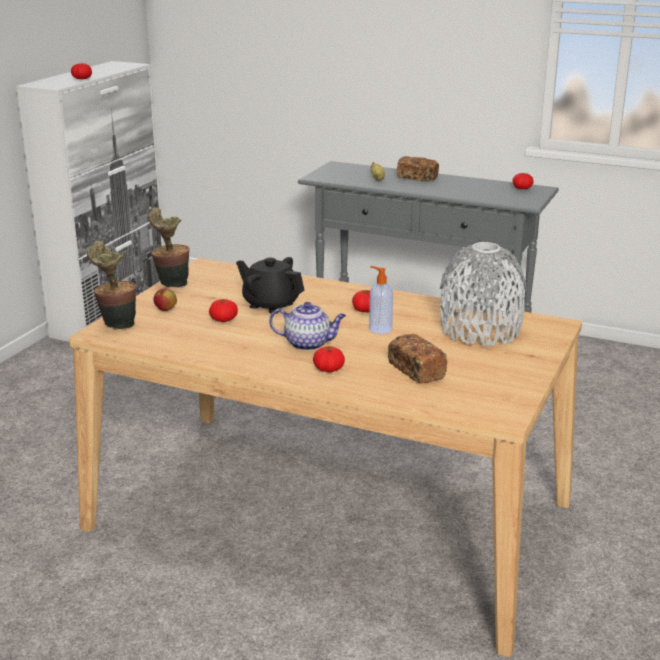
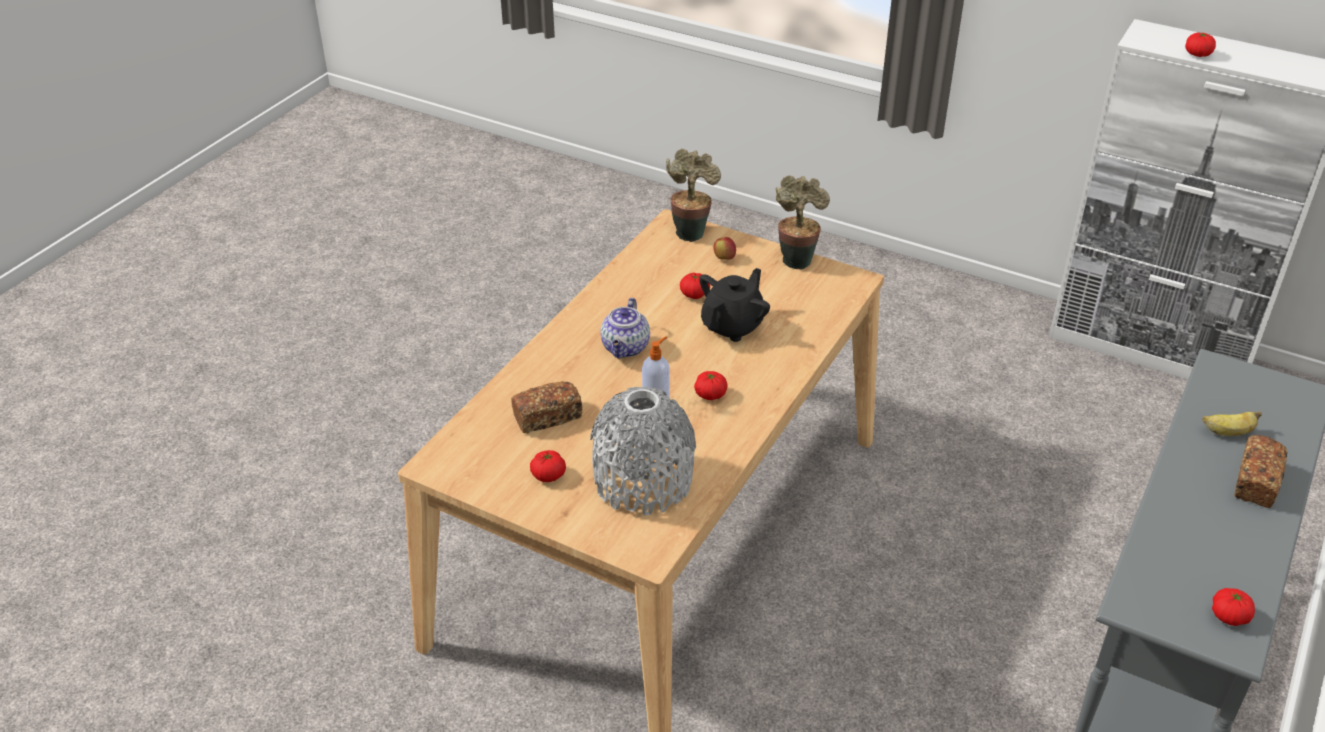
camera: 95 degrees right, 15 degrees up
(328, 369) = (563, 358): tomato -> tomato (548, 475)

